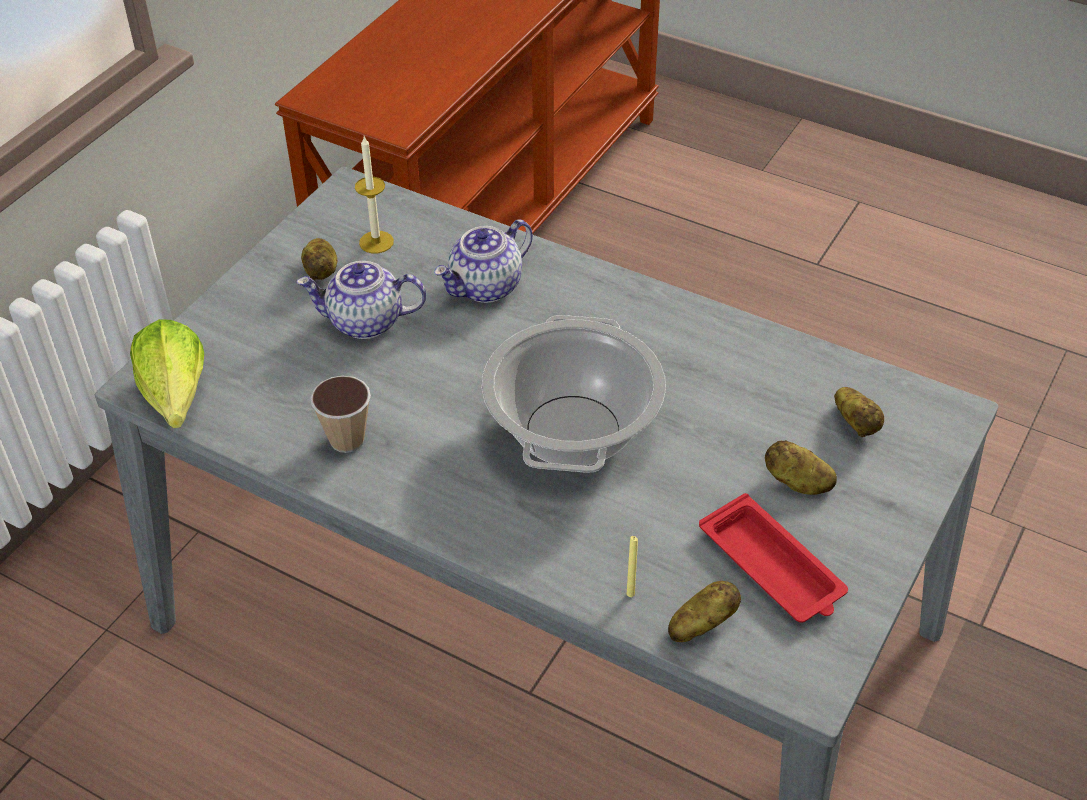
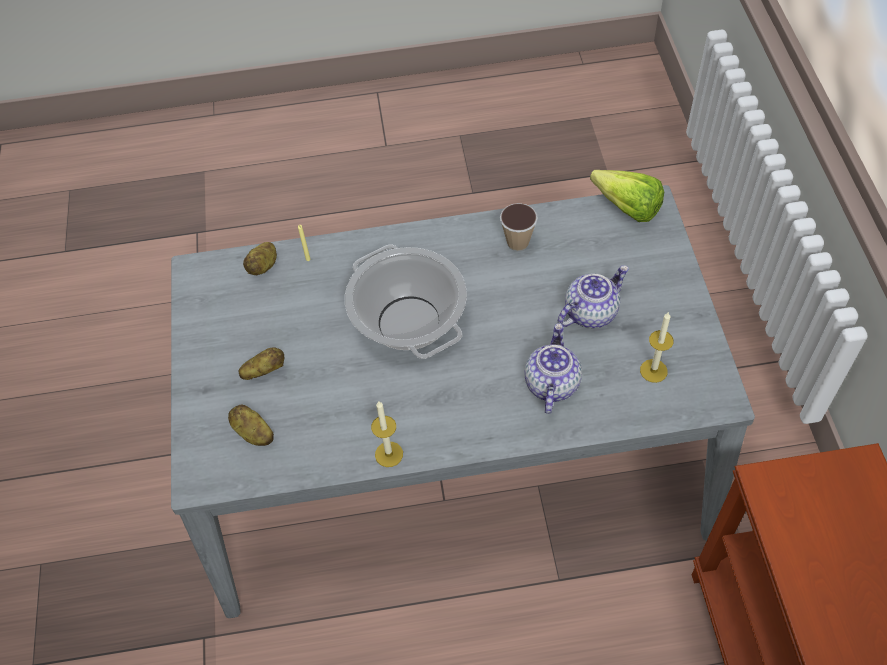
camera: 145 degrees right, 10 degrees up
(322, 271) = (657, 328): potato -> none
(715, 322) = (389, 454): none -> candle
(773, 567) = (247, 314): red tray -> none

